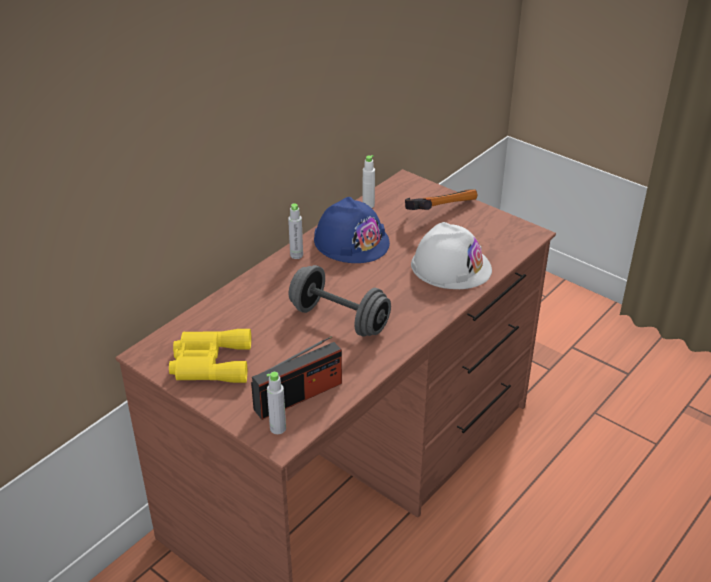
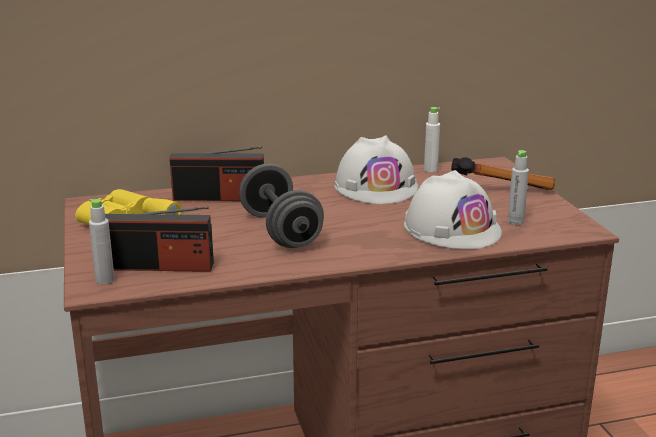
camera: 35 degrees right, 15 degrees down
(248, 302) = (219, 198): none -> radio
(296, 255) = (310, 182): grey bottle -> grey bottle (515, 221)
(351, 241) = (376, 187): blue hard hat -> white hard hat

